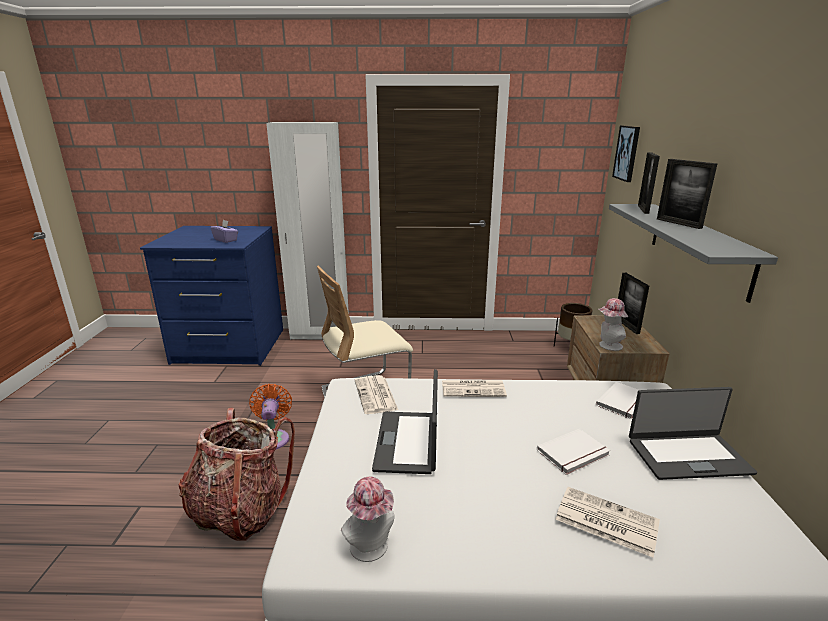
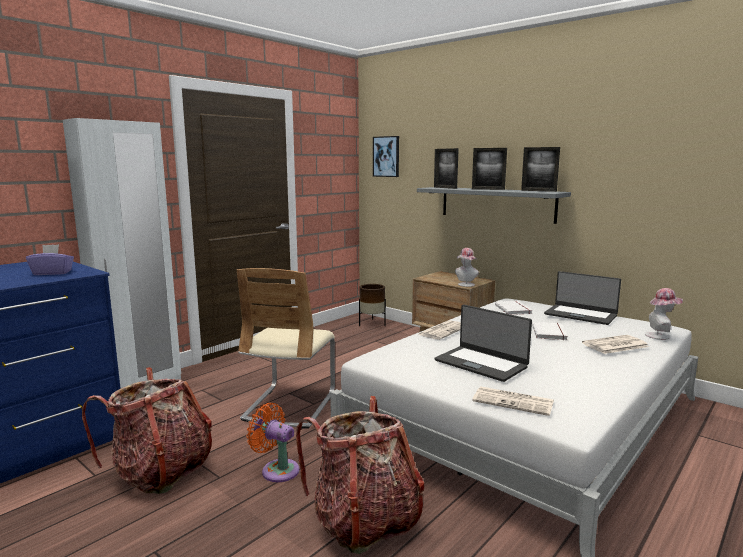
camera: 50 degrees left, 10 degrees down
(234, 398) = (160, 471): none -> backpack
(371, 549) = (584, 404): hat -> hat (660, 336)
(376, 395) = (401, 356): newspaper -> newspaper (514, 401)
(626, 325) = (449, 275): picture frame -> picture frame (538, 191)
(687, 455) = (580, 315): laptop -> laptop turned 90 degrees clockwise

